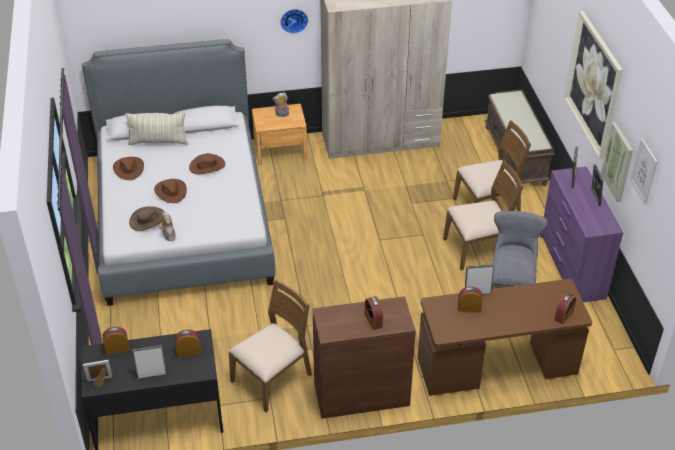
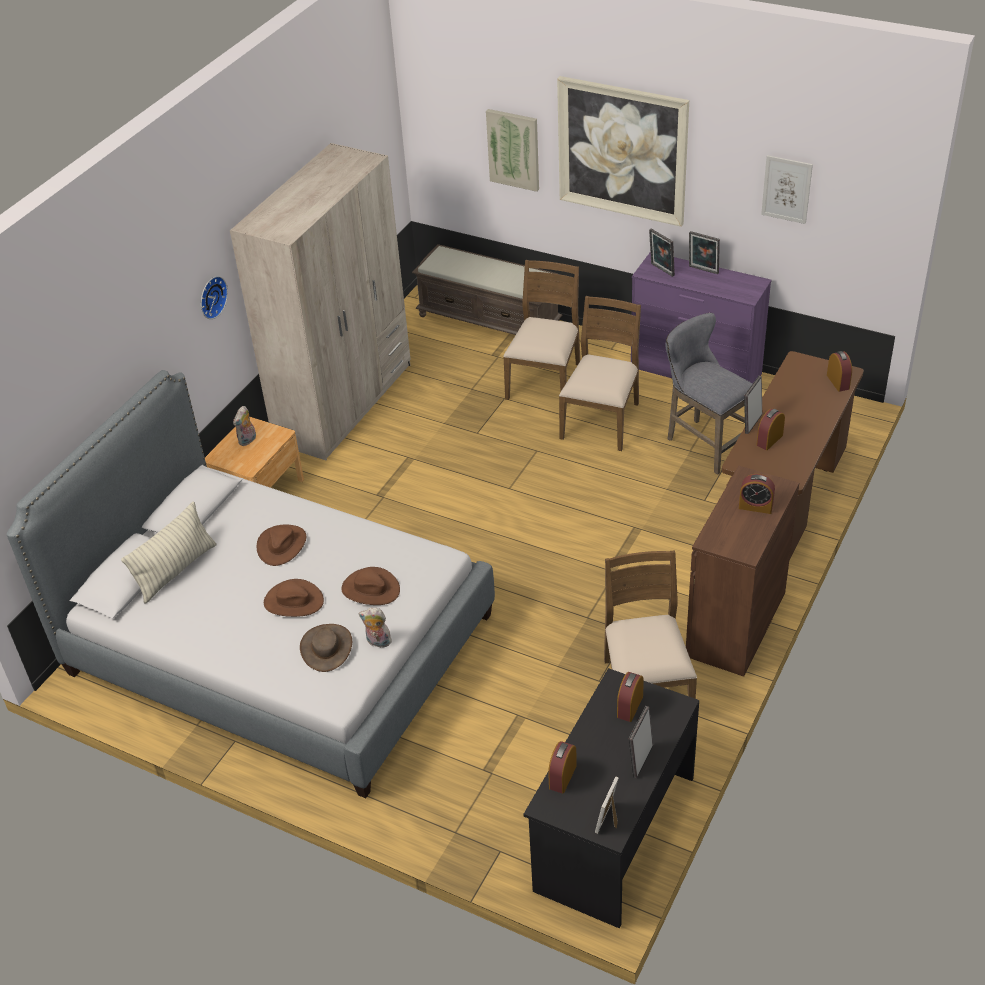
camera: 50 degrees left, 0 degrees up
(128, 168) = (197, 624): brown hat -> brown hat (370, 589)
(618, 162) = (721, 209): picture -> picture (513, 149)

